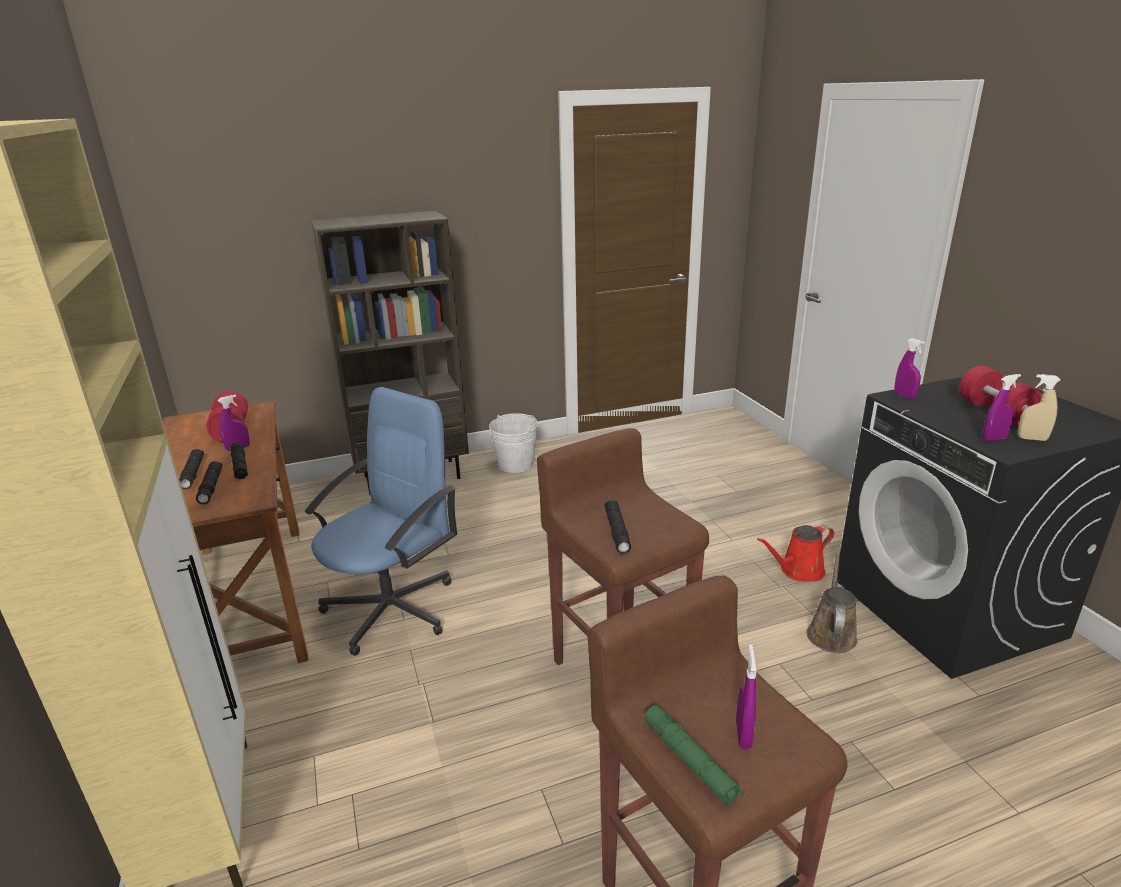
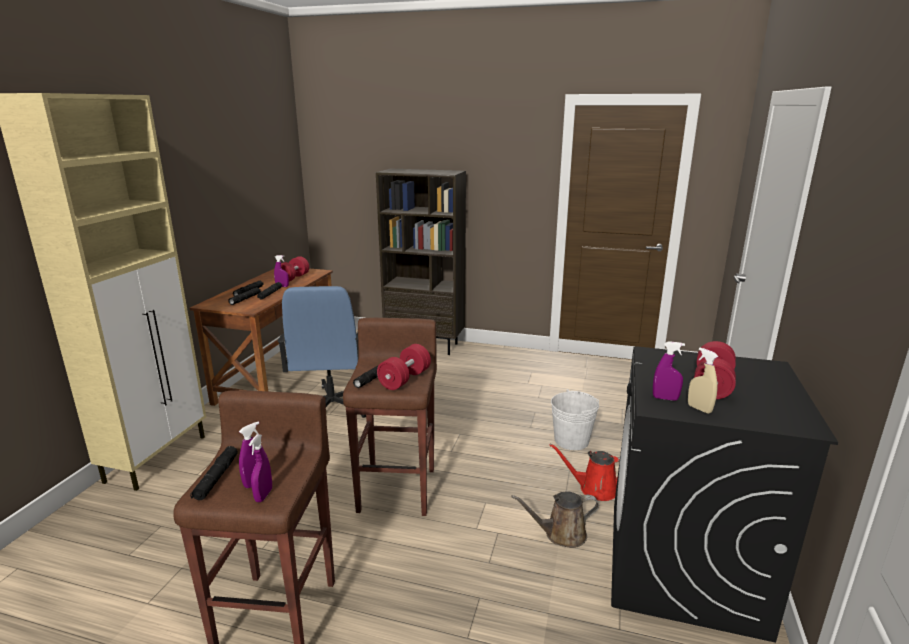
camera: 35 degrees right, 5 degrees down
(392, 608) = (330, 407): blue office chair -> blue office chair turned 105 degrees clockwise
(515, 464) = (491, 357): white bucket -> white bucket (571, 440)
(654, 519) = (404, 379): none -> red dumbbell
(690, 761) = (216, 478): green flashlight -> black flashlight
(831, 633) = (561, 534): brown watering can -> brown watering can turned 150 degrees counterclockwise
(904, 396) = (660, 355): purple spray bottle -> purple spray bottle (263, 495)

